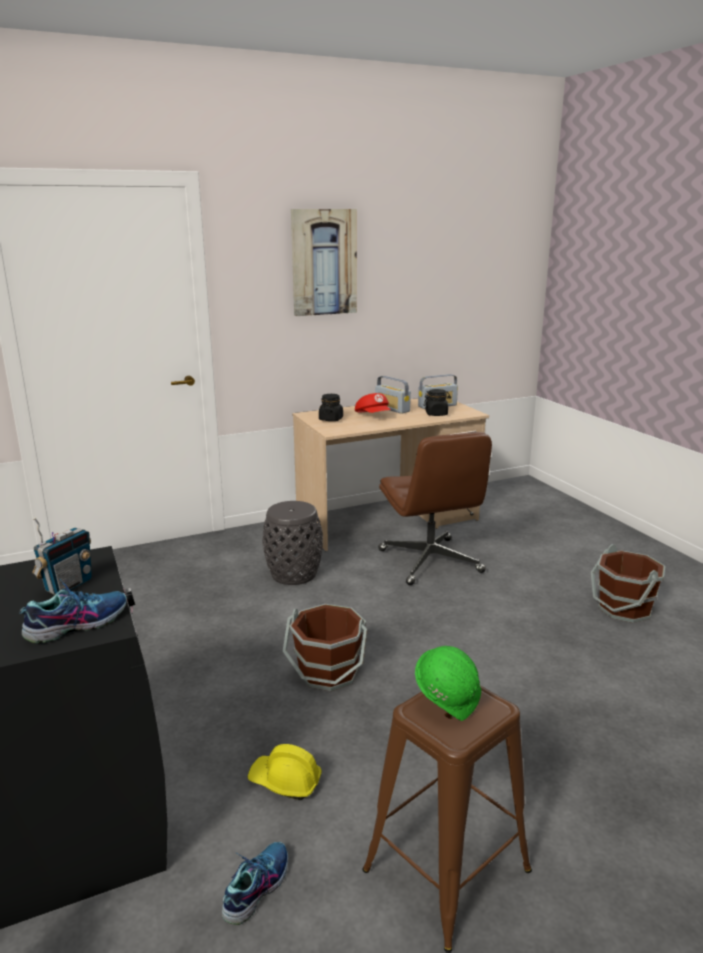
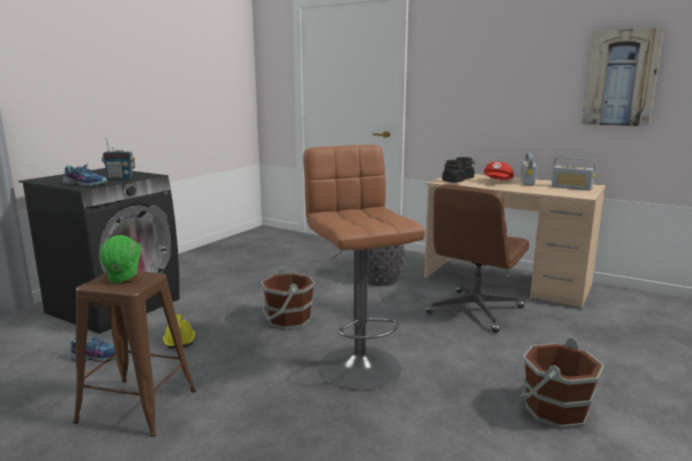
camera: 55 degrees right, 5 degrees down
(324, 262) = (495, 52): picture -> picture (620, 78)
(436, 414) = (549, 190): black jar -> black jar (453, 181)
(484, 667) = (360, 366): none -> brown stool

